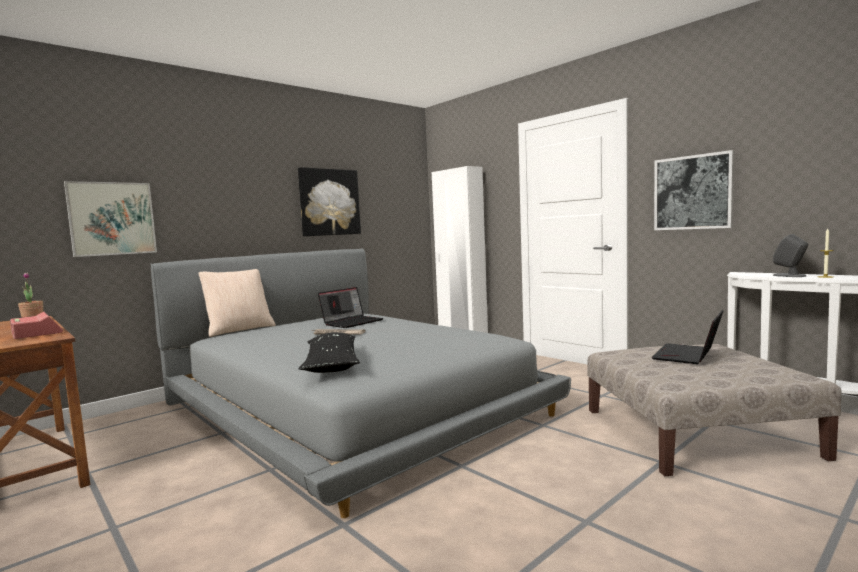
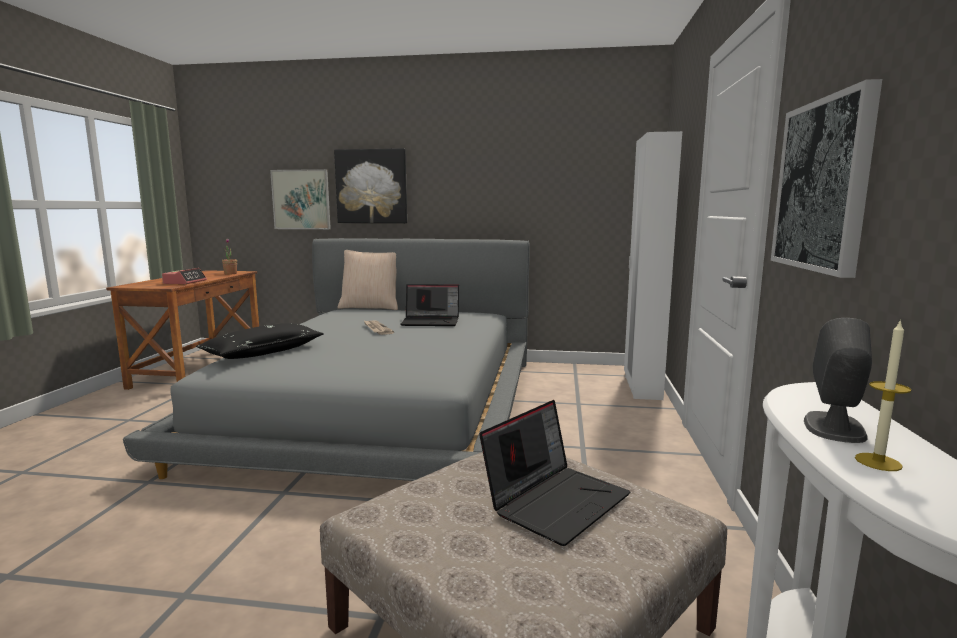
camera: 50 degrees right, 5 degrees up
(329, 202) = (503, 184): picture -> picture (371, 186)
(688, 355) = (556, 500): laptop -> laptop turned 135 degrees clockwise

